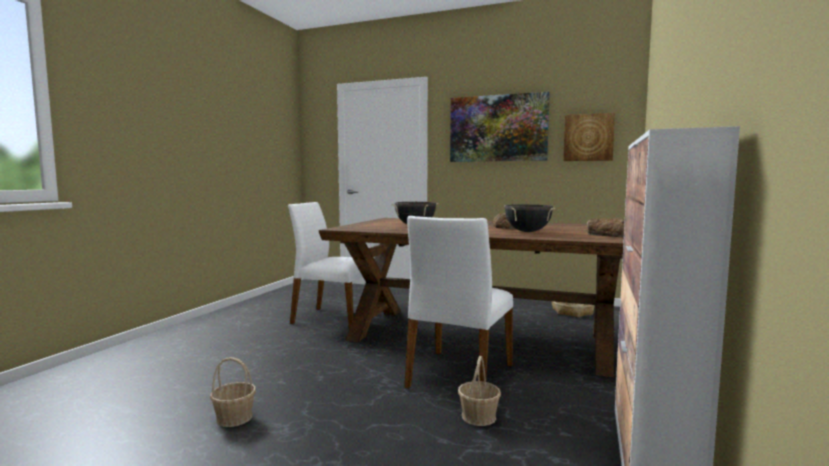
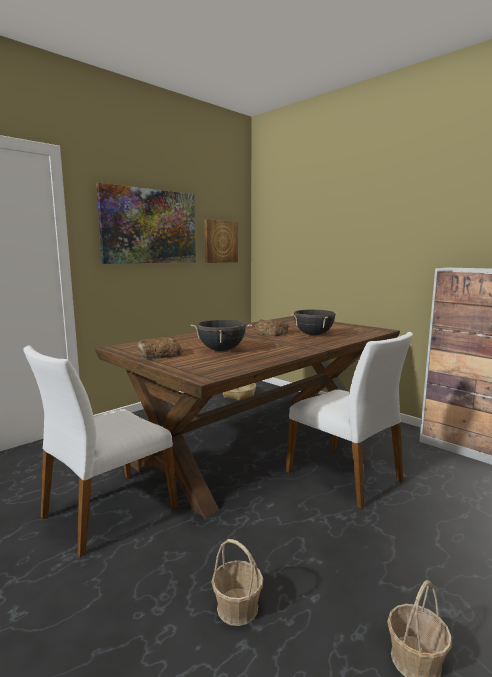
camera: 65 degrees left, 5 degrees up
(479, 416) = (425, 489): basket -> basket (237, 607)
(608, 234) = (346, 326): bread -> bread (158, 354)

